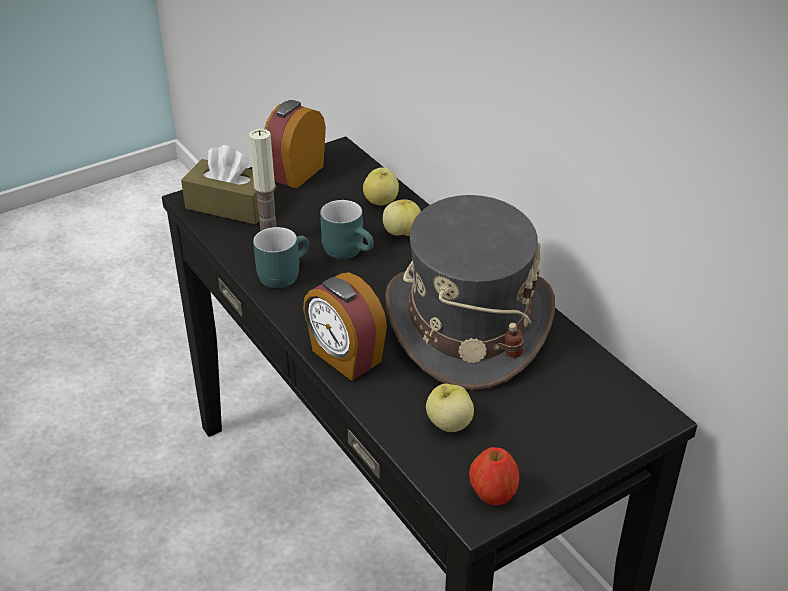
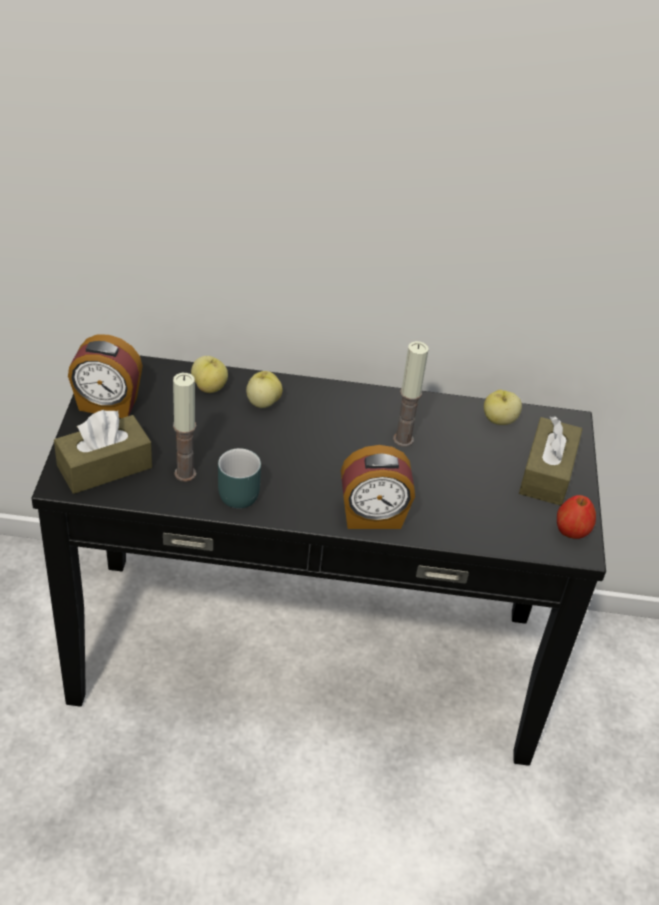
camera: 55 degrees left, 5 degrees up
(296, 172) = (107, 405): alarm clock -> alarm clock turned 60 degrees counterclockwise
(350, 250) = (250, 440): turquoise mug -> none
(448, 424) = (490, 510): apple -> apple (499, 420)
(467, 325) = (403, 439): grey hat -> candle
(555, 436) = (547, 473): none -> brown tissue box

